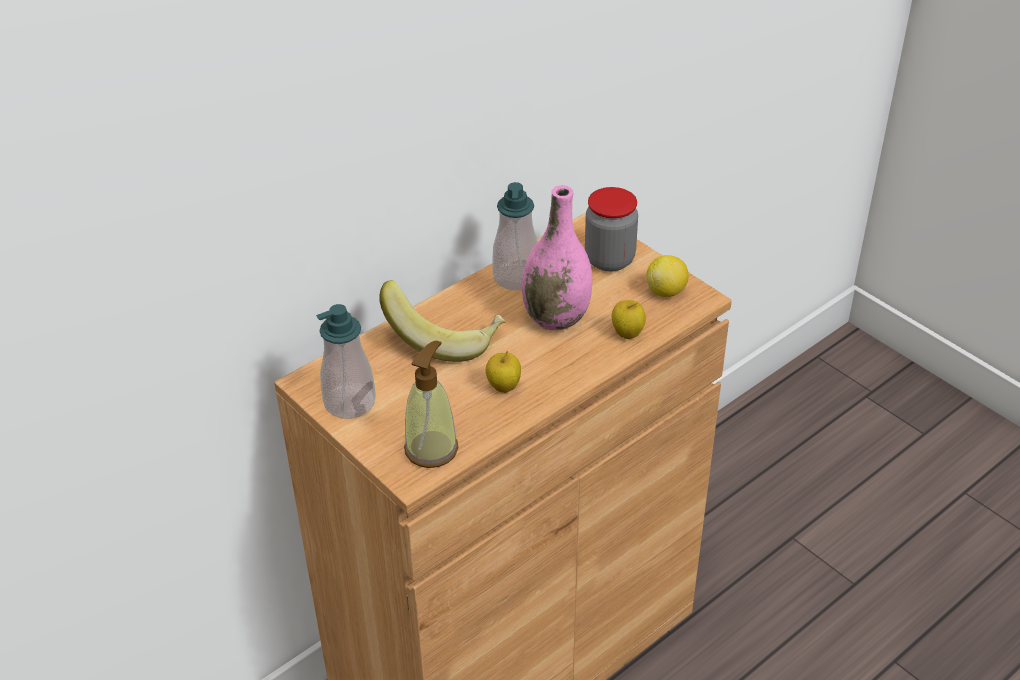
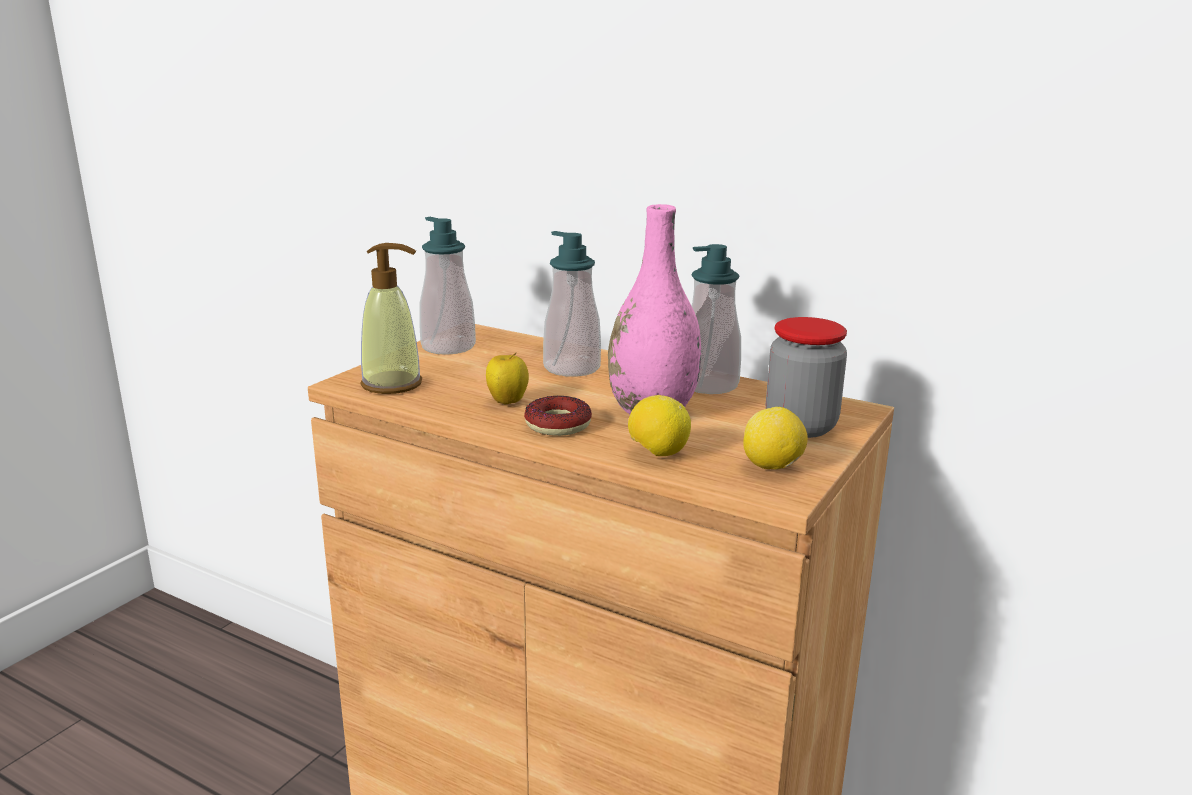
camera: 70 degrees right, 20 degrees down
(444, 338) = (572, 368): banana -> soap dispenser
(560, 369) = (558, 424): none -> donut
(627, 334) = (657, 453): apple -> lemon

